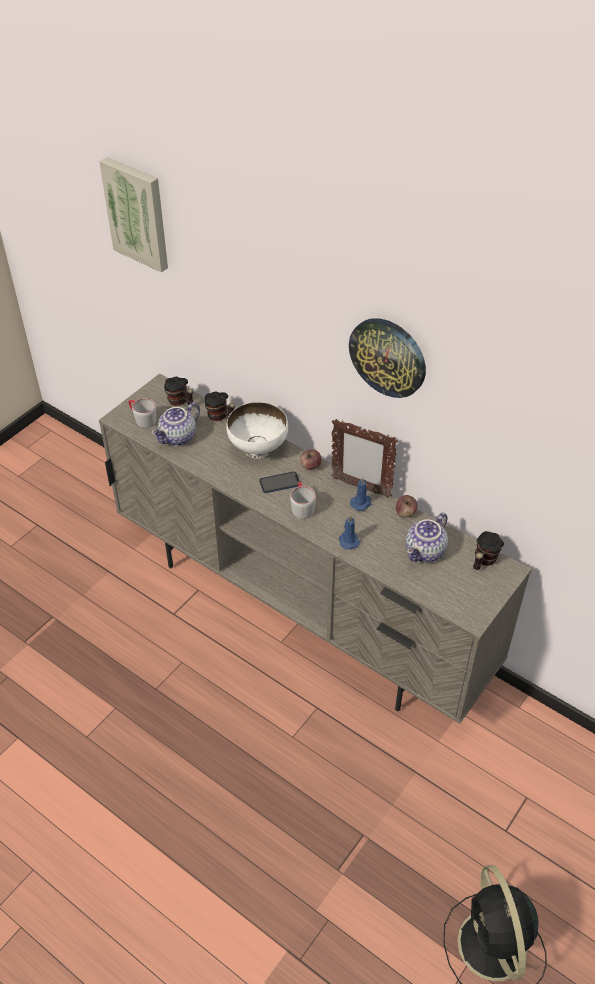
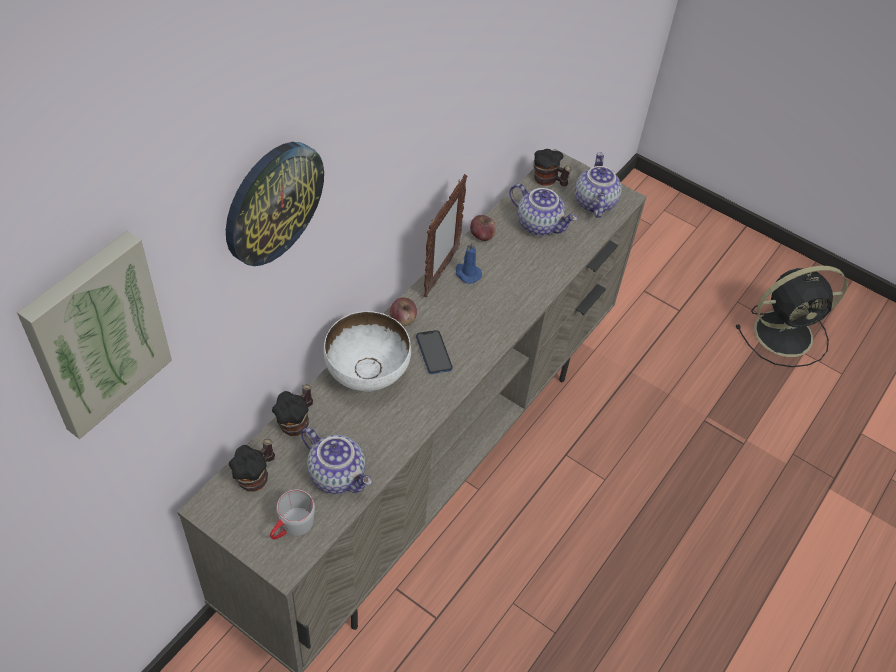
camera: 95 degrees left, 5 degrees up
(301, 506) = (475, 331): grey mug -> none
(348, 540) = (528, 289): blue candle -> none
(388, 357) = (439, 101): wall clock -> wall clock (272, 202)
(462, 593) = (593, 202): none -> teapot

